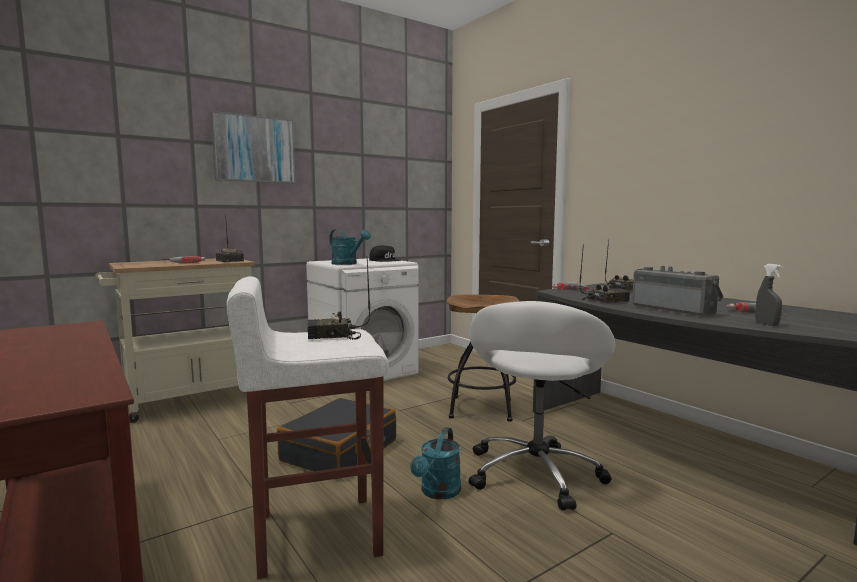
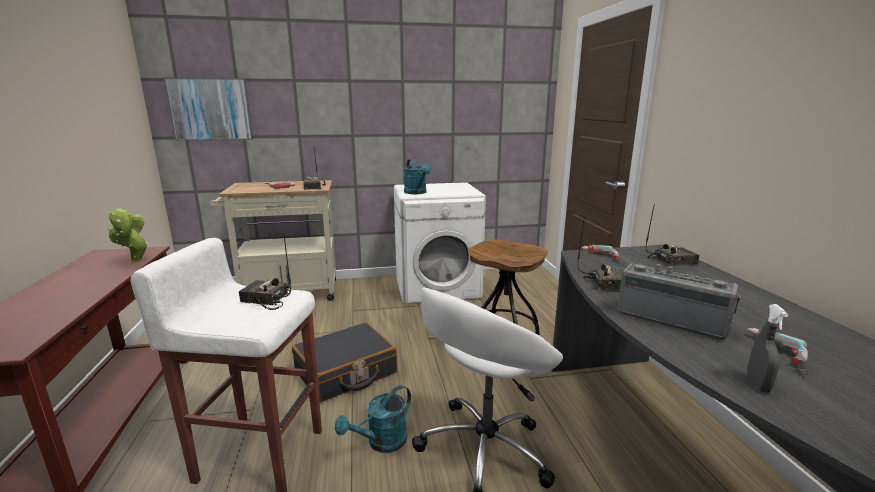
camera: 25 degrees right, 10 degrees up
(88, 332) = (135, 262): none -> potted plant
(254, 149) = (347, 83): picture -> picture (210, 109)
(385, 260) = (461, 188): black cap -> none
(674, 309) = (671, 319): radio -> radio turned 45 degrees counterclockwise

